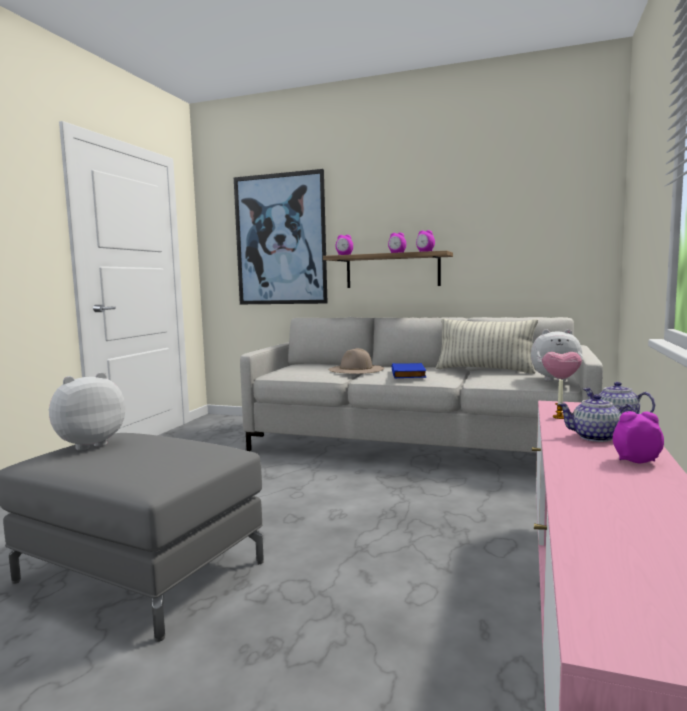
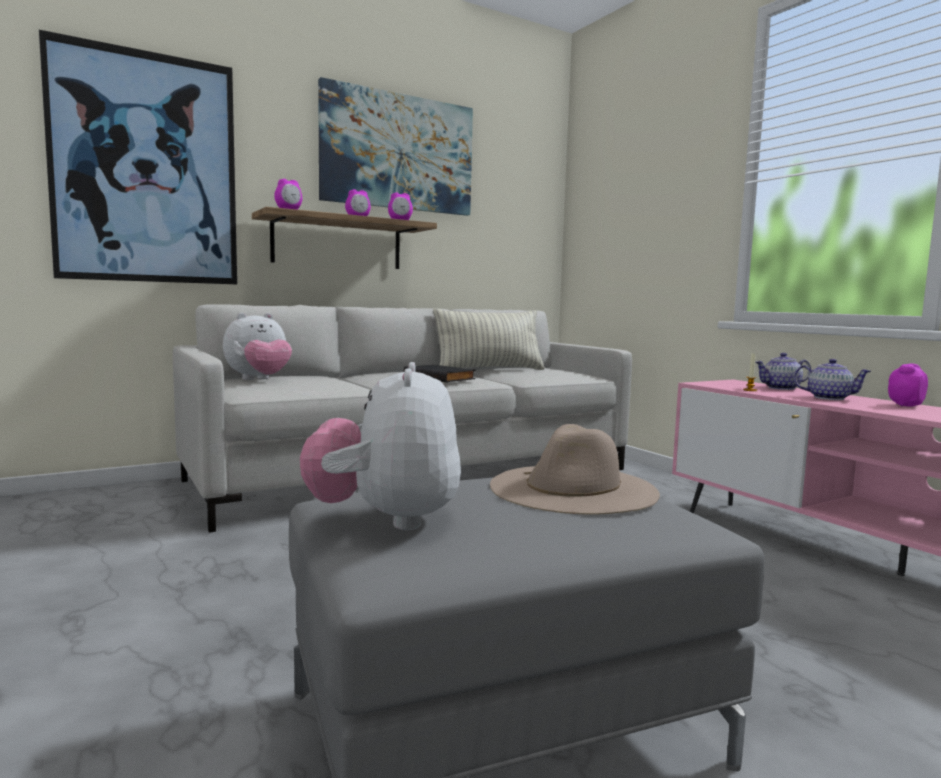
camera: 50 degrees left, 0 degrees up
(356, 369) = (353, 378): beige hat -> beige hat (573, 488)
(409, 374) = (440, 377): blue book -> black book
(439, 196) = (398, 152): none -> picture
(556, 381) = (583, 374): plush toy -> plush toy (259, 380)
(596, 437) = (828, 398): teapot -> teapot turned 120 degrees counterclockwise

